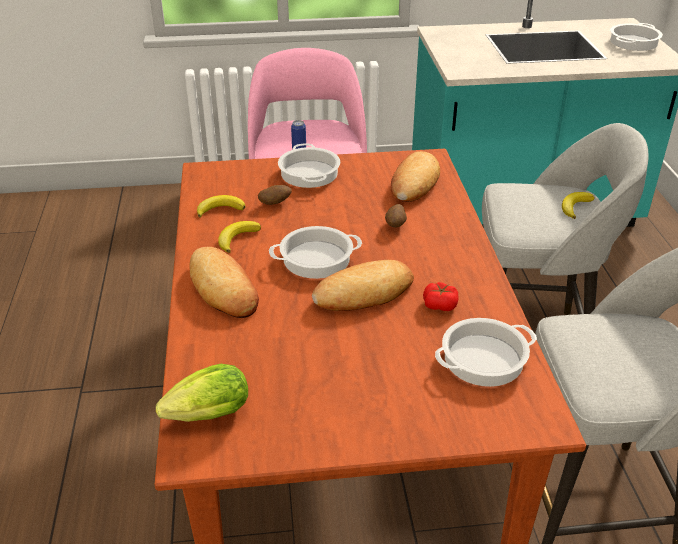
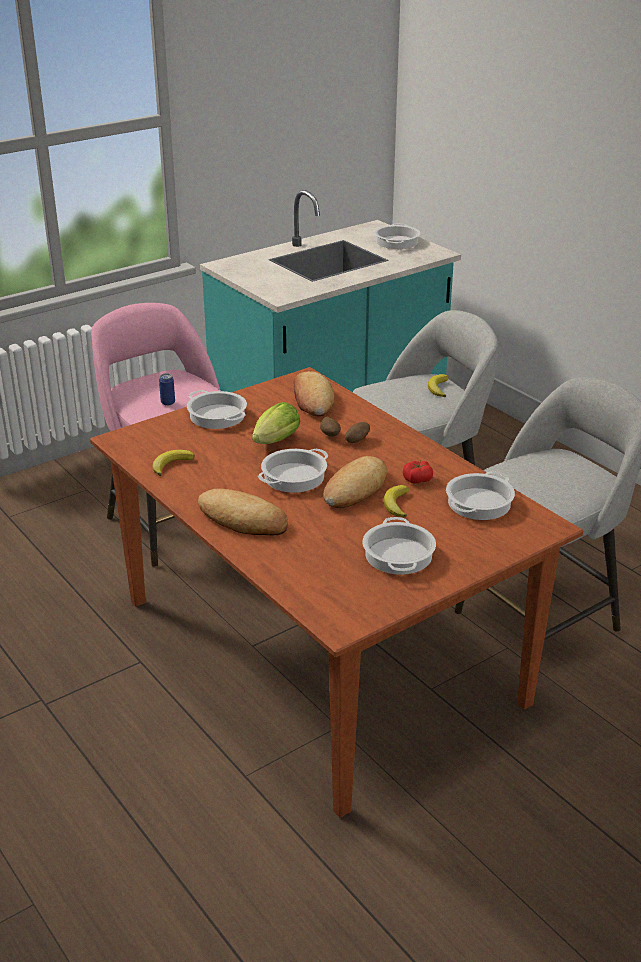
camera: 30 degrees left, 5 degrees down
(204, 416) = (325, 602): lettuce -> lettuce (274, 442)
(237, 238) = (212, 481): banana -> banana (396, 504)
(275, 203) = (214, 446): potato -> potato (357, 441)
(333, 389) = (397, 555): none -> cooking pot

